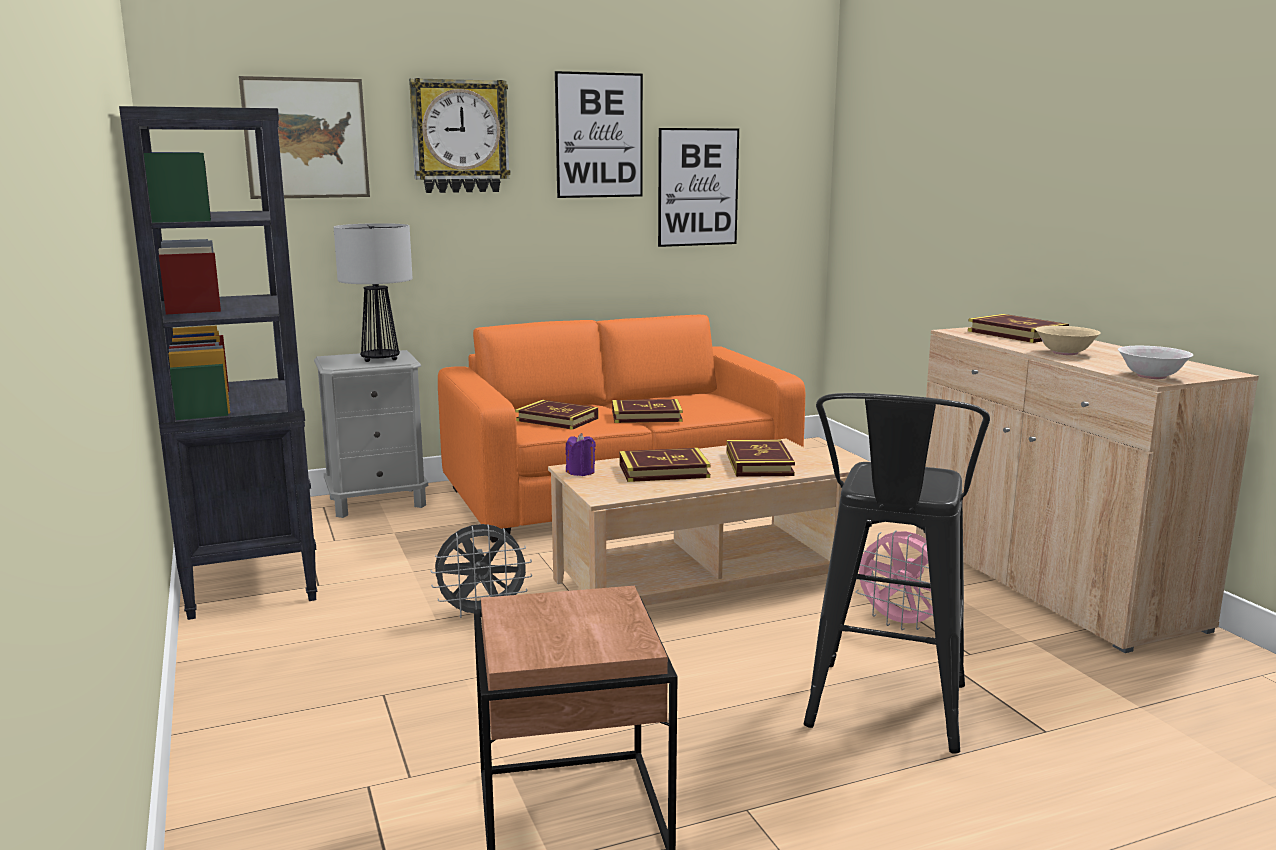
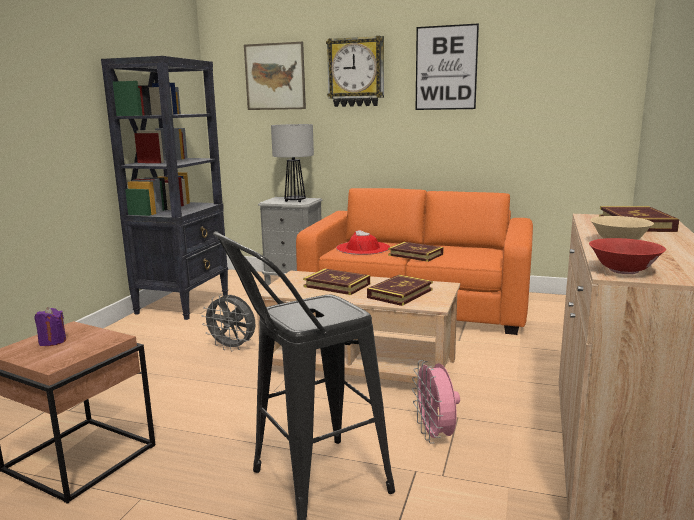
camera: 40 degrees right, 0 degrees up
(557, 419) = (363, 248): book -> red hat
(580, 472) = (295, 276): purple candle -> purple candle (52, 341)
(698, 187) = (520, 102): picture -> none
(1151, 376) = (623, 270): white bowl -> red bowl

